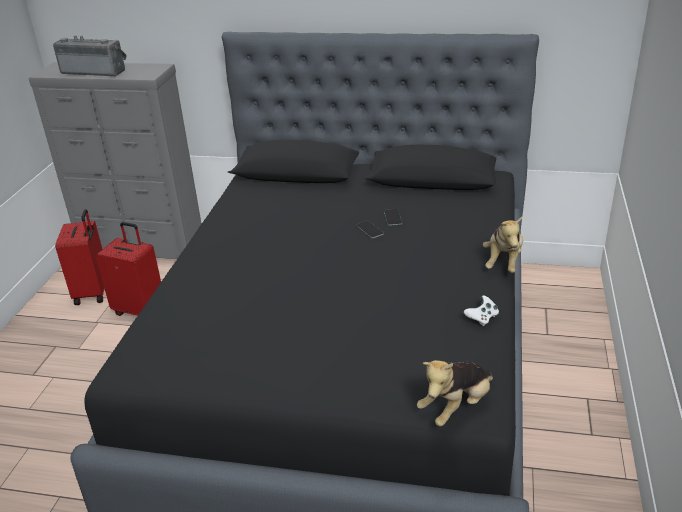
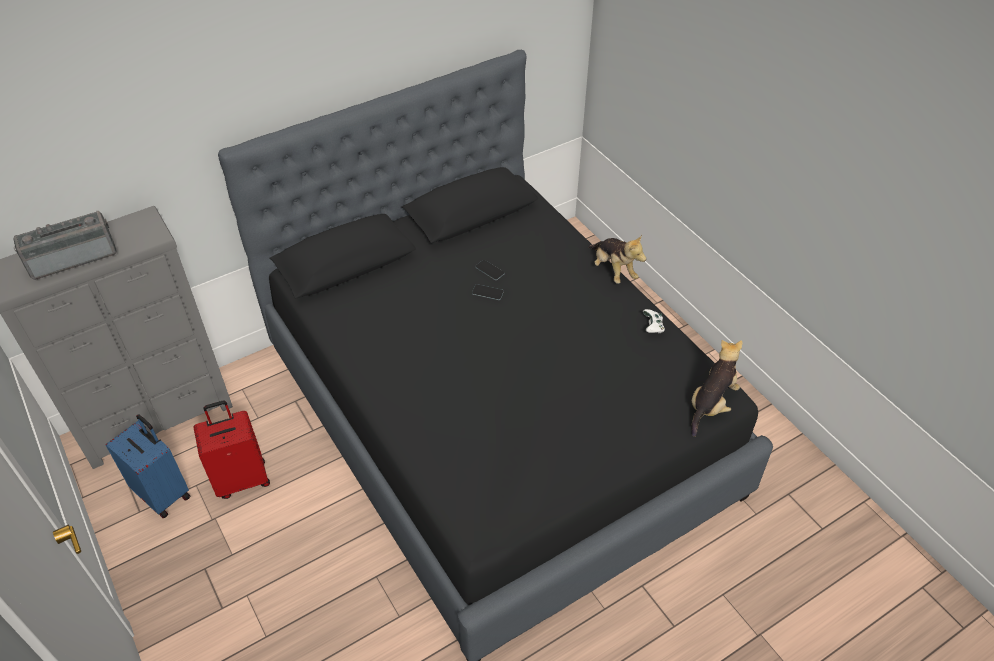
camera: 45 degrees left, 15 degrees up
(93, 292) = (163, 493): red suitcase -> blue suitcase
(456, 407) = (711, 404): plush toy -> plush toy turned 150 degrees counterclockwise

